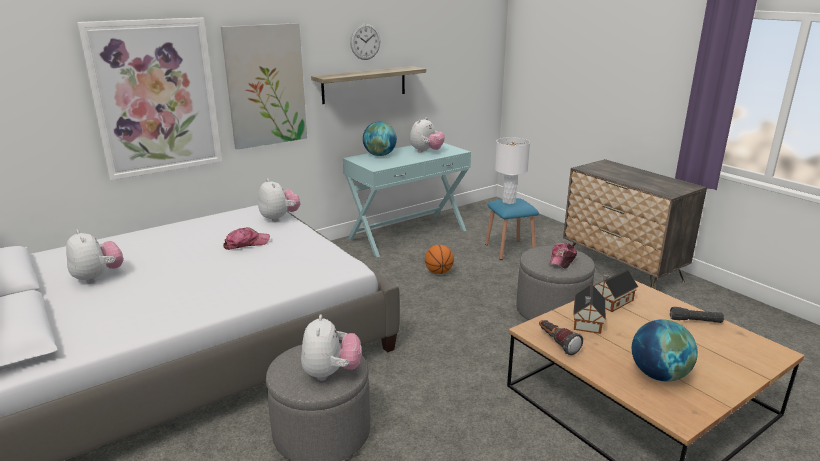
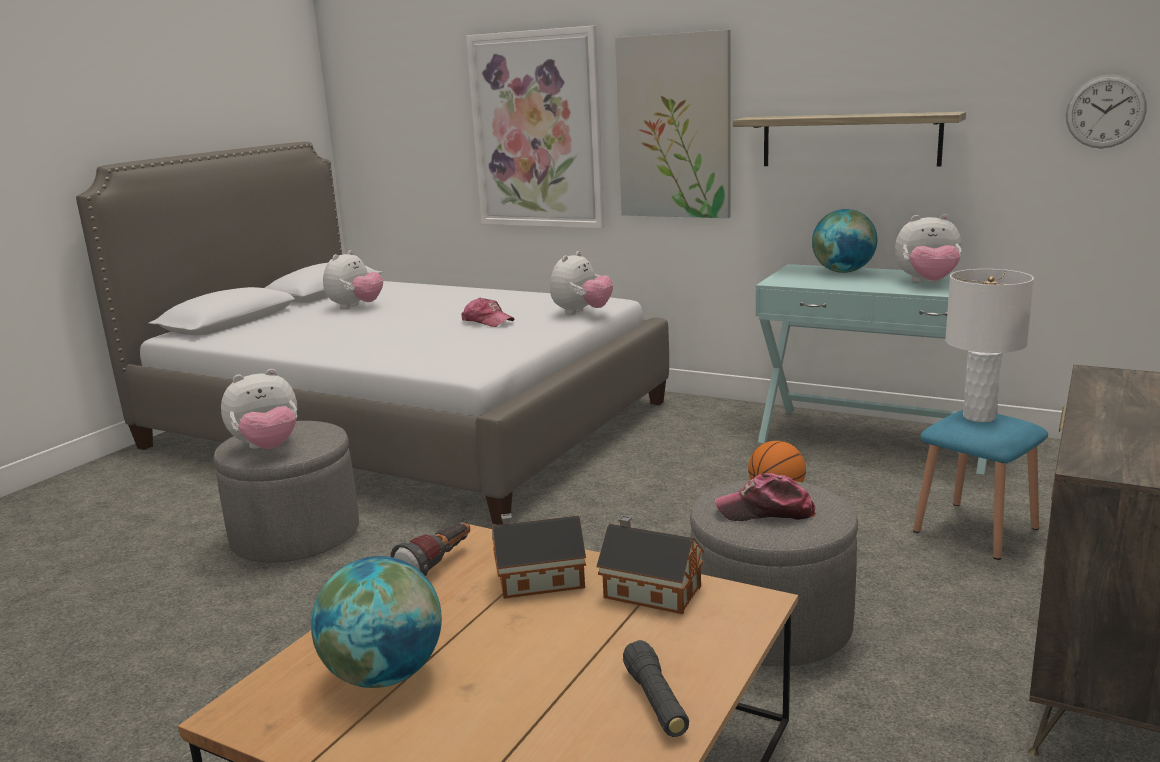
camera: 65 degrees right, 5 degrees down
(365, 41) = (857, 60): wall clock -> wall clock (1105, 111)

